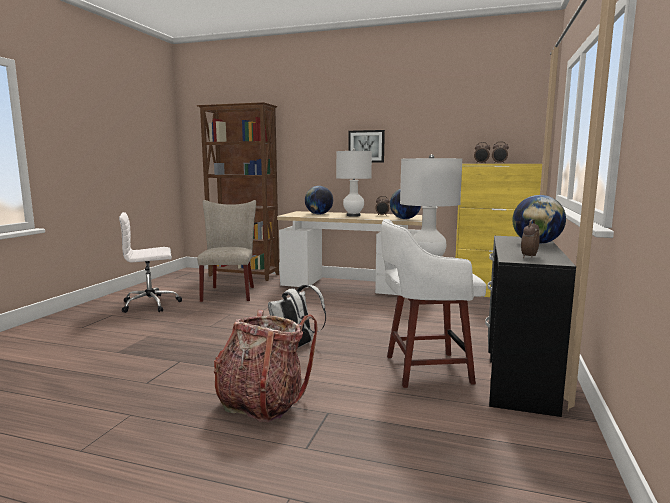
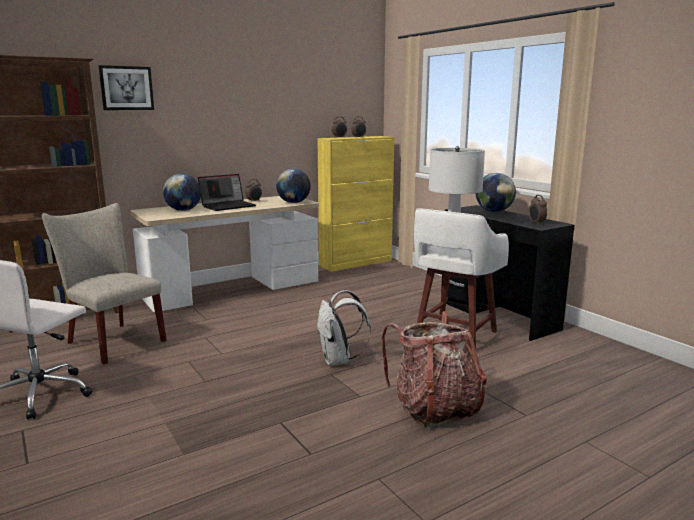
camera: 50 degrees left, 5 degrees up
(353, 215) = (228, 206): white table lamp -> laptop
(366, 146) = (216, 120): picture -> picture (126, 88)

